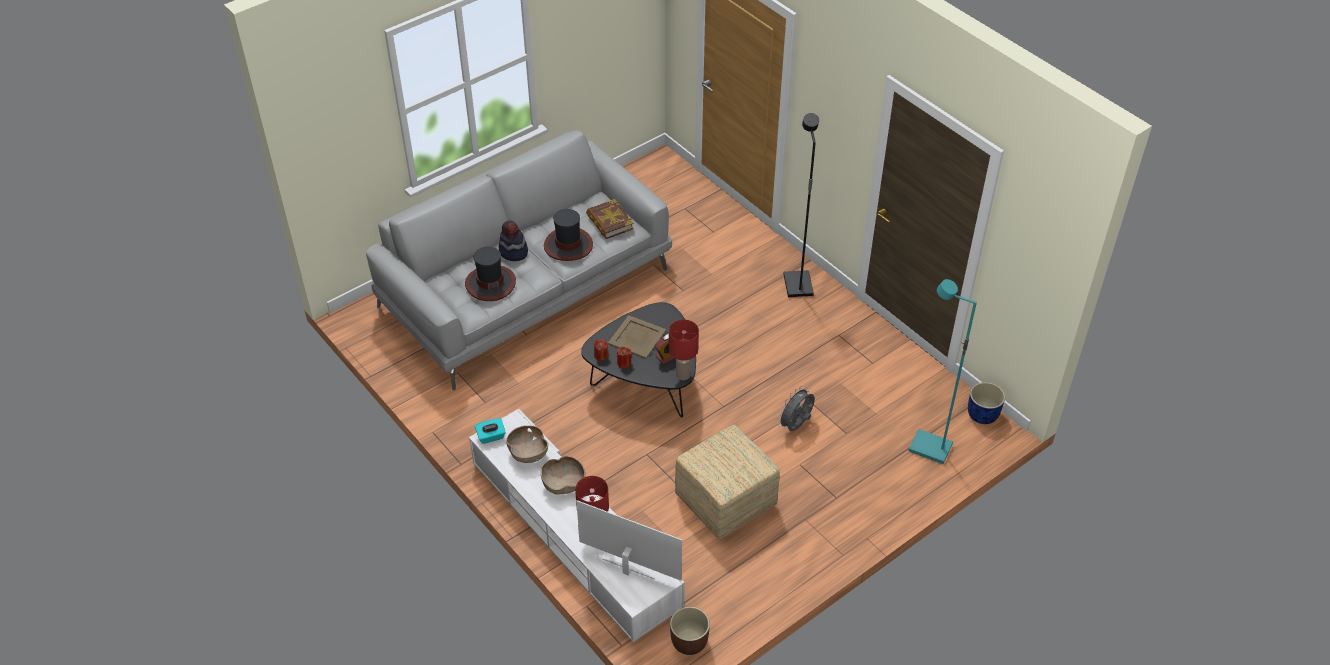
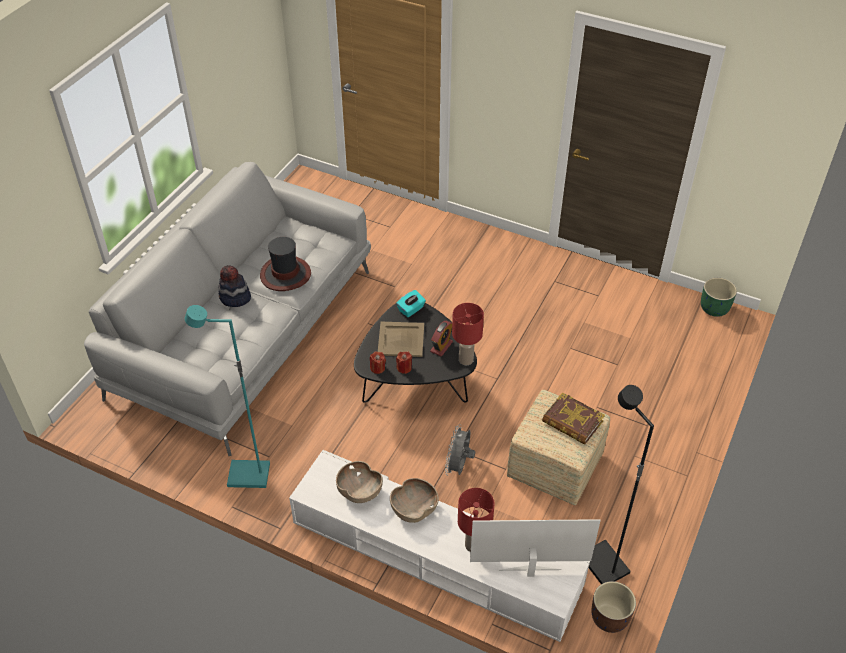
camera: 25 degrees left, 0 degrees up
(490, 283) = (229, 335): hat -> none
(491, 437) = (312, 488): turquoise tissue box -> turquoise tissue box (411, 309)
(609, 222) = (312, 241): book -> book (572, 422)
(796, 426) = (571, 373): grey fan -> grey fan (459, 466)
(797, 285) = (491, 250): black floor lamp -> black floor lamp (602, 565)
(929, 448) = (693, 353): turquoise floor lamp -> turquoise floor lamp (248, 476)
(983, 414) = (714, 308): blue planter -> green planter

